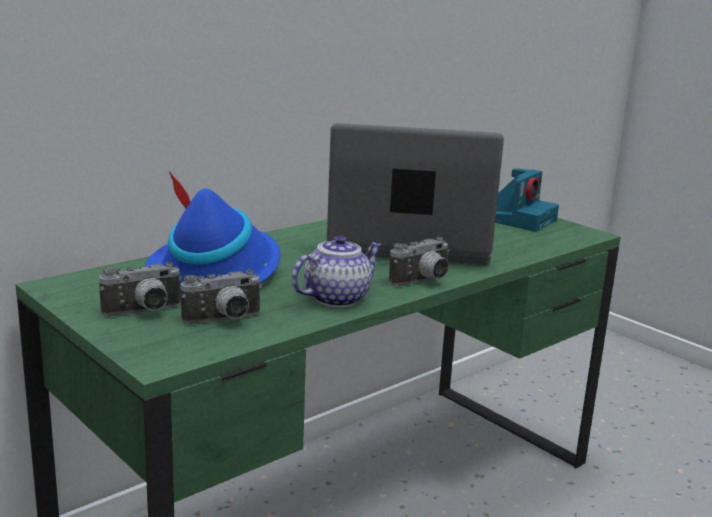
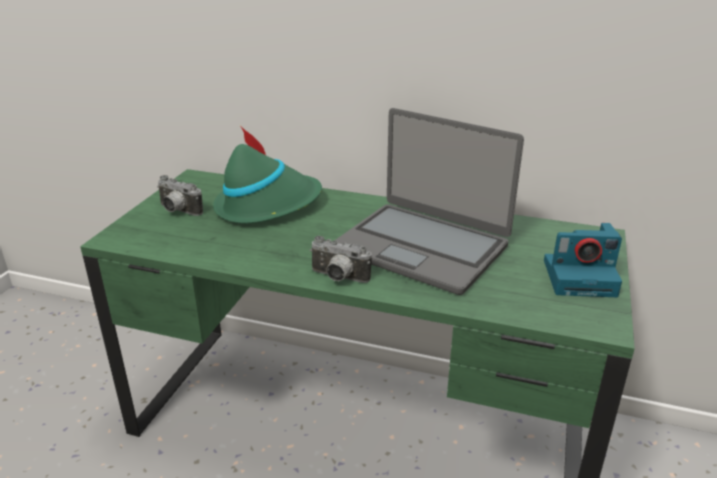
camera: 60 degrees right, 10 degrees up
(216, 271) = (267, 205): blue hat -> green hat
(224, 321) = (186, 235): camera -> none
(337, 298) = (265, 256): teapot -> none
(409, 243) = (421, 247): laptop -> laptop turned 150 degrees clockwise

